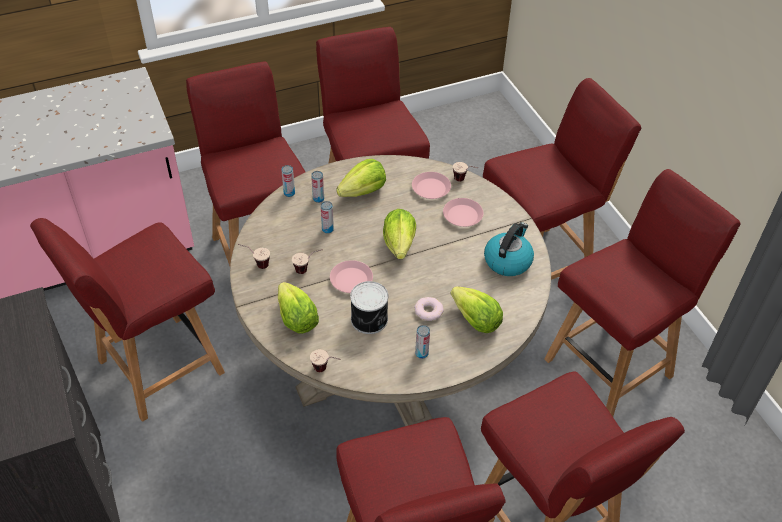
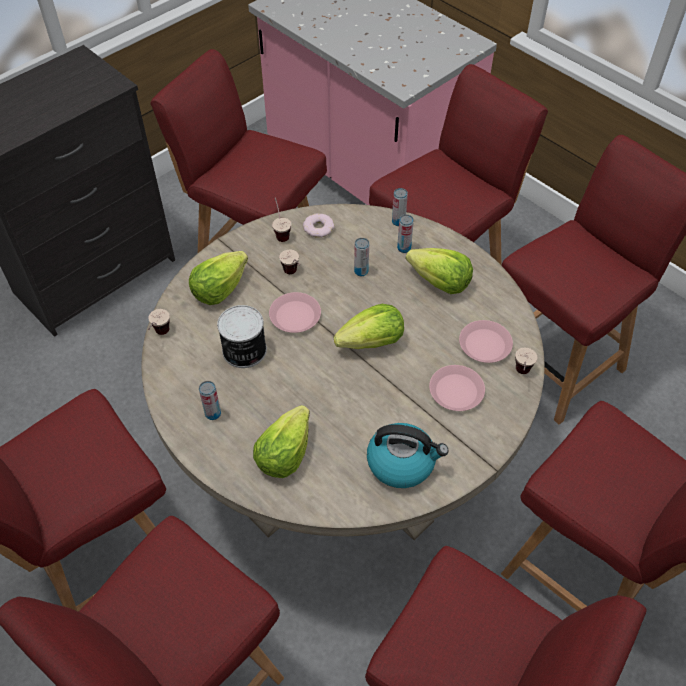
camera: 70 degrees right, 5 degrees up
(428, 311) = (279, 401): donut -> donut (318, 228)

